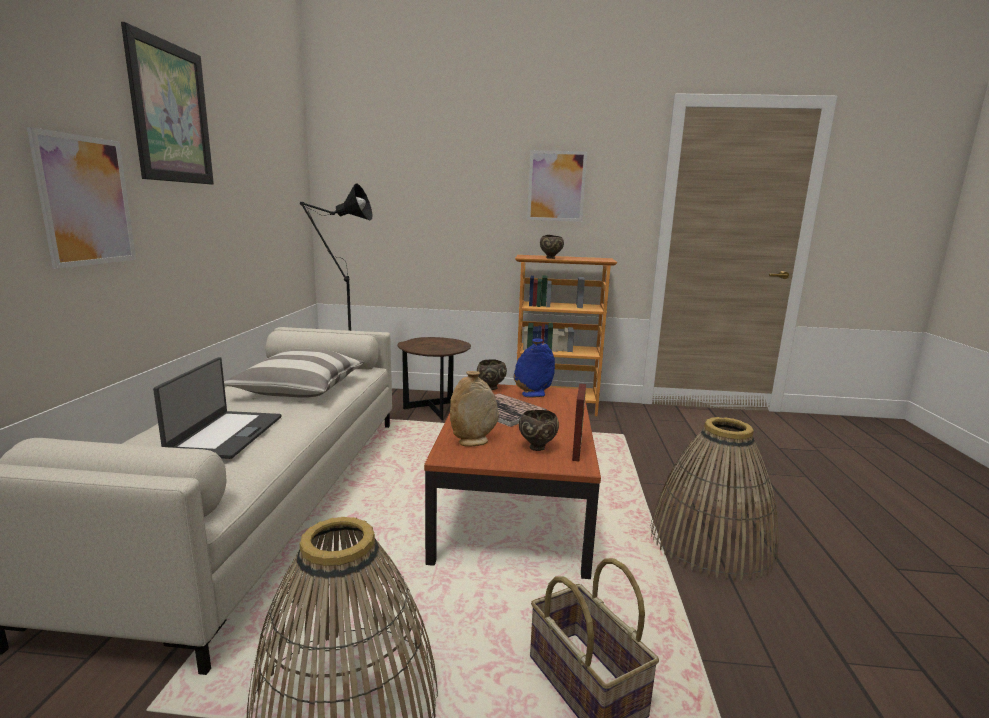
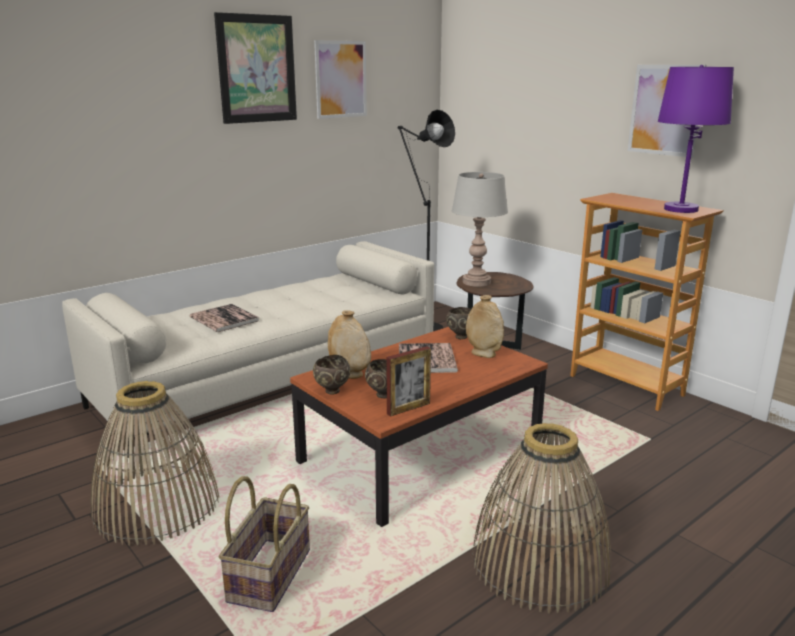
camera: 45 degrees right, 5 degrees up
(86, 201) = (174, 144): picture -> picture (341, 79)
(225, 434) = (224, 319): laptop -> book
(299, 390) = (320, 299): pillow -> none
(421, 347) = (476, 282): none -> grey table lamp
(533, 395) = (483, 354): blue vase -> beige vase
(551, 258) = (625, 203): brown bowl -> brown bowl (332, 392)
(593, 259) = (681, 209): none -> purple table lamp

